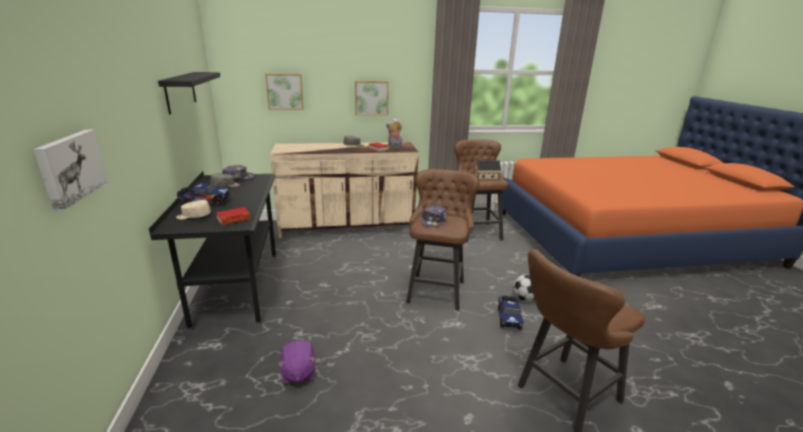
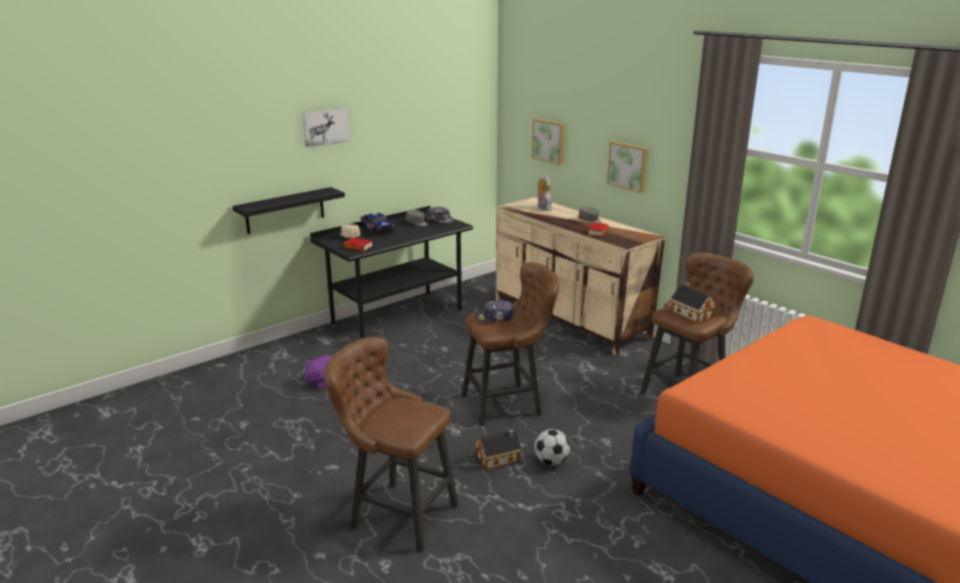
camera: 60 degrees right, 0 degrees up
(70, 167) = (238, 178): picture -> picture (325, 127)
(180, 91) = (413, 131): black shelf -> black shelf (285, 210)
(394, 146) = (625, 235): plush toy -> plush toy (543, 208)
(509, 318) = (499, 458): toy truck -> toy house

